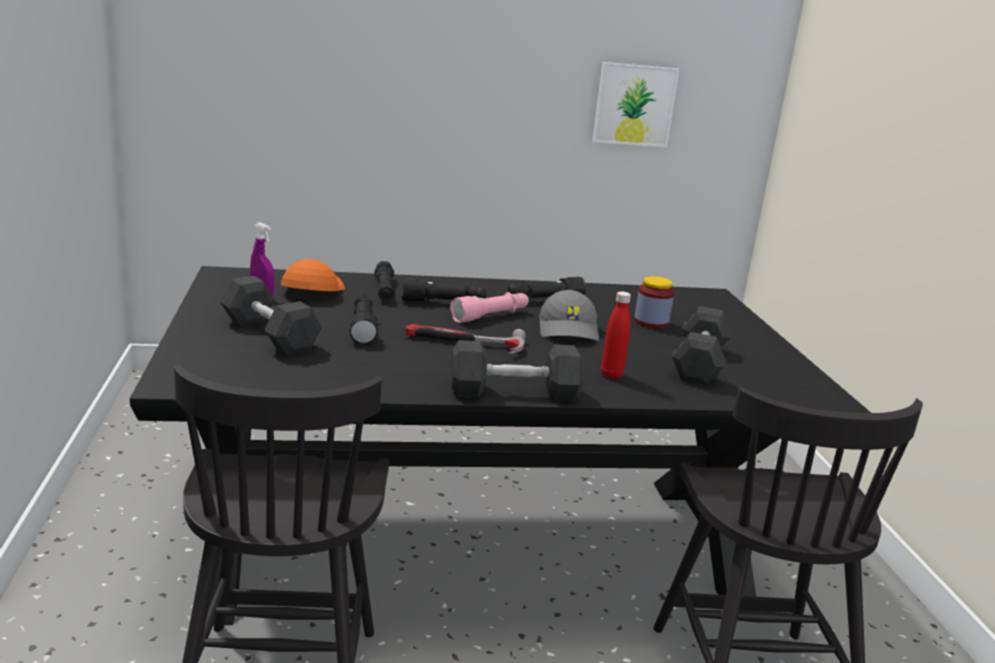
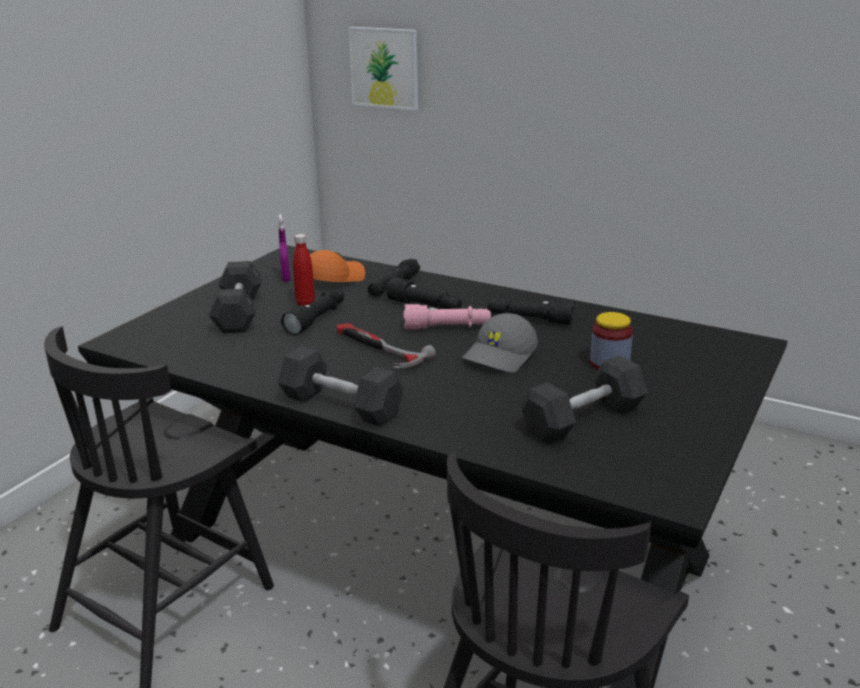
camera: 40 degrees right, 5 degrees up
(611, 375) = (462, 410): red bottle -> red bottle (305, 303)
(634, 105) = (794, 100): picture -> picture (384, 68)

